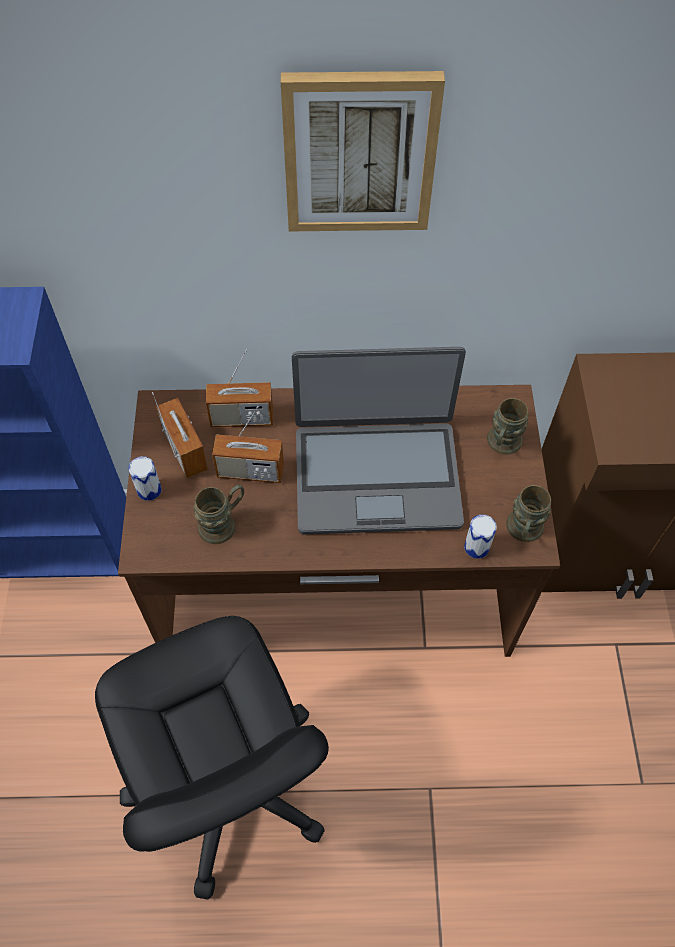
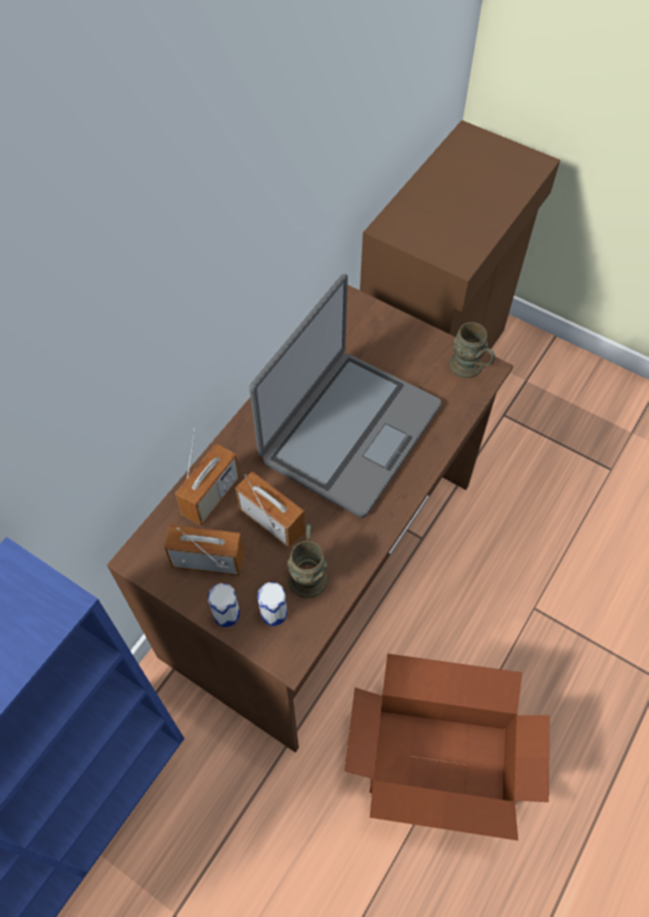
camera: 55 degrees left, 0 degrees up
(227, 785) = (439, 762): black office chair -> cardboard box
(250, 471) = (272, 521): radio -> radio turned 90 degrees counterclockwise
(359, 152) = (206, 164): picture -> none
(476, 547) = (462, 406): can -> can (273, 613)
(501, 445) = (385, 334): brown mug -> none

